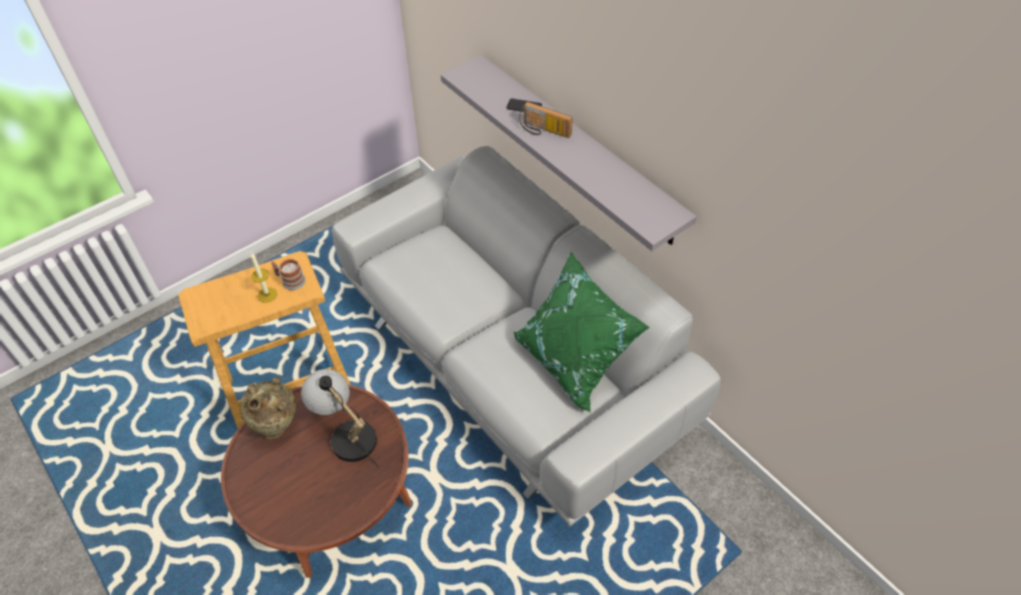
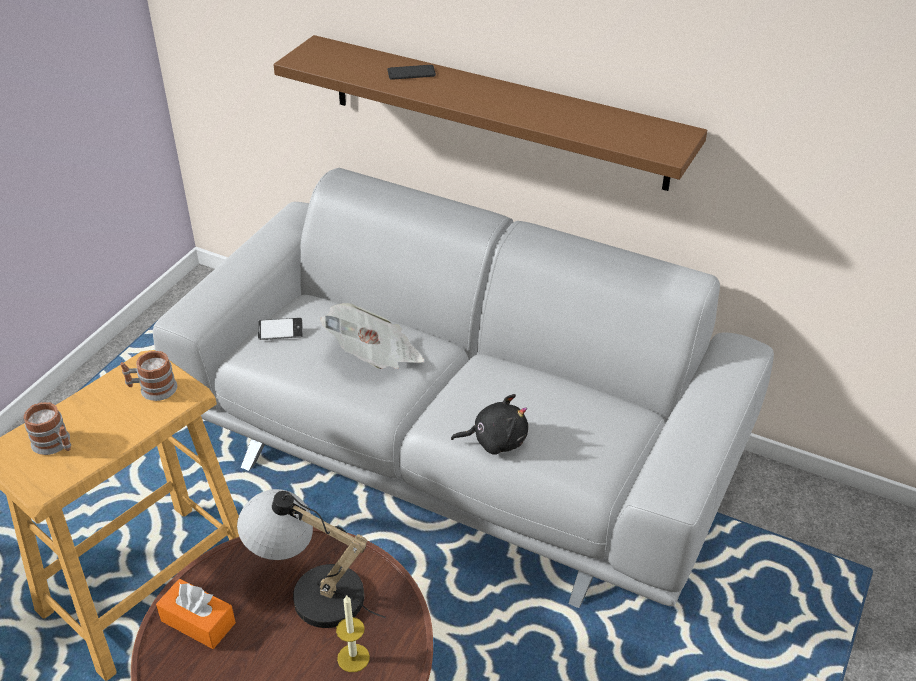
camera: 25 degrees left, 10 degrees down
(222, 300) = (55, 445): none -> mug
(267, 295) = (126, 417): candle -> candle (353, 658)
(277, 428) = (198, 622): beige vase -> orange tissue box
(409, 252) = (280, 332): none -> phone
(457, 289) = (375, 357): none -> newspaper
(496, 377) = (495, 440): none -> black plush toy
(543, 131) = (455, 91): radio -> none
(574, 359) = (579, 391): green pillow -> none
(577, 148) = (496, 112): grey shelf -> brown shelf

